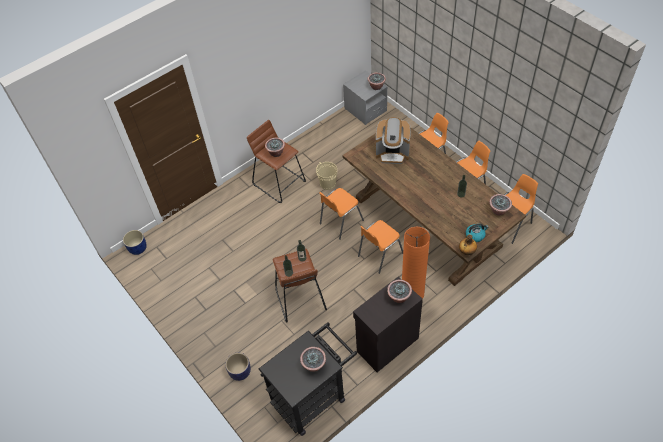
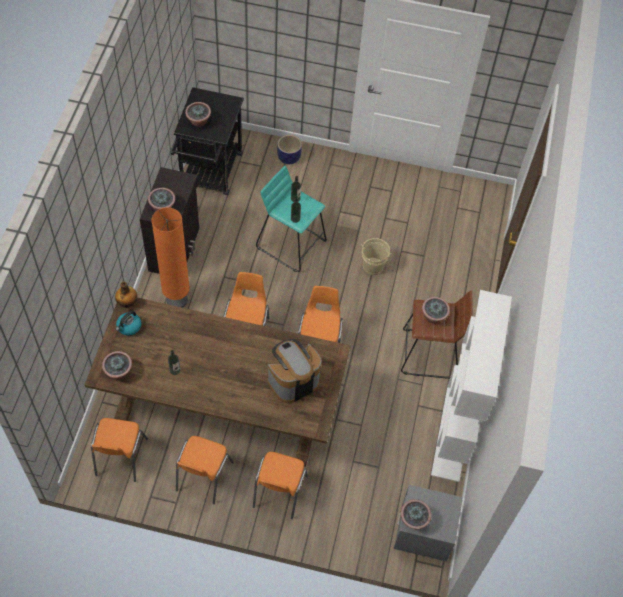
camera: 135 degrees right, 5 degrees up
(138, 248) = (495, 201): blue planter -> none
(300, 299) = (291, 243): brown stool -> turquoise stool
(307, 140) = (453, 433): none -> white bookcase
(327, 183) = (374, 386): beige bucket -> beige bucket (373, 266)

